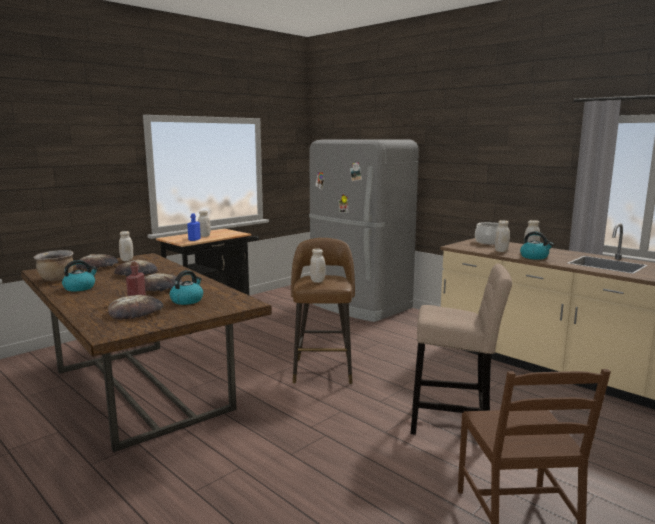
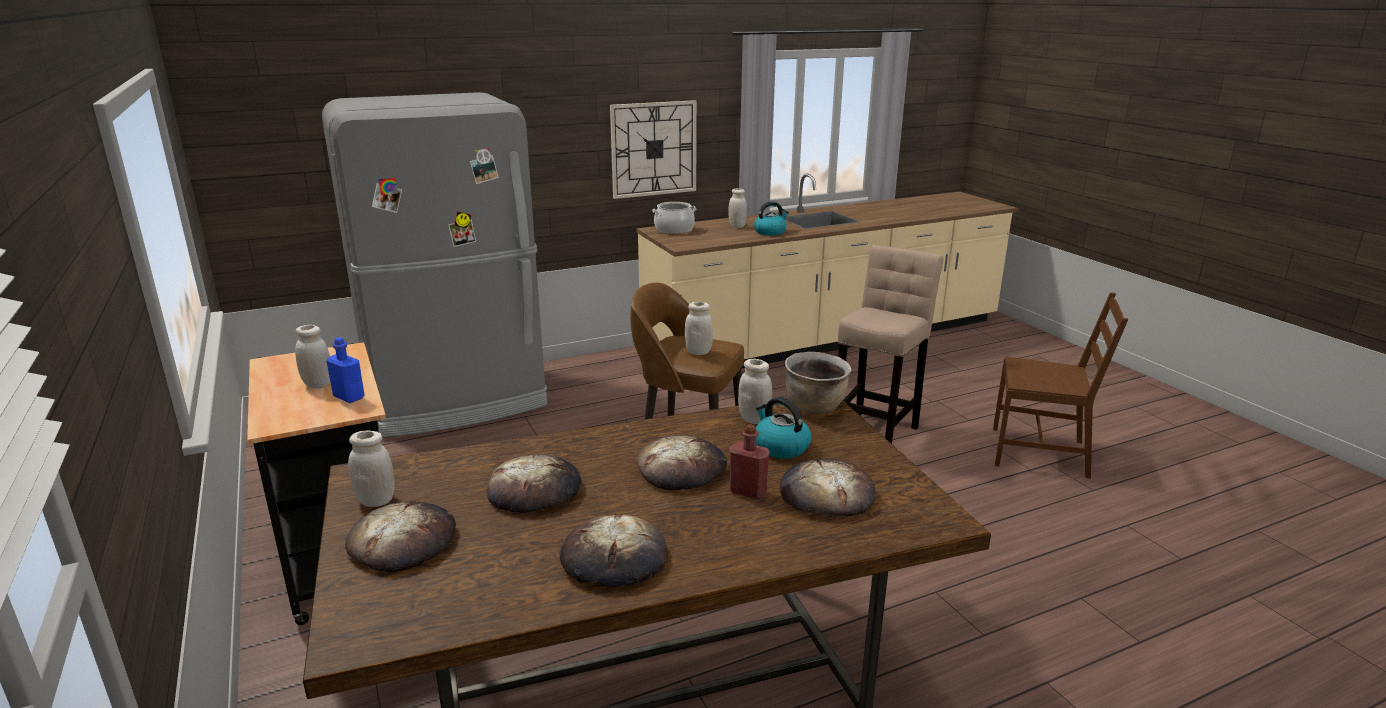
camera: 70 degrees left, 10 degrees up
(57, 279) = (498, 598): brown cooking pot -> brown cooking pot (815, 408)
(80, 288) = (613, 558): kettle -> bread
(501, 251) = (728, 236): white jar -> white jar (754, 419)
(512, 186) = (654, 149): none -> wall clock

